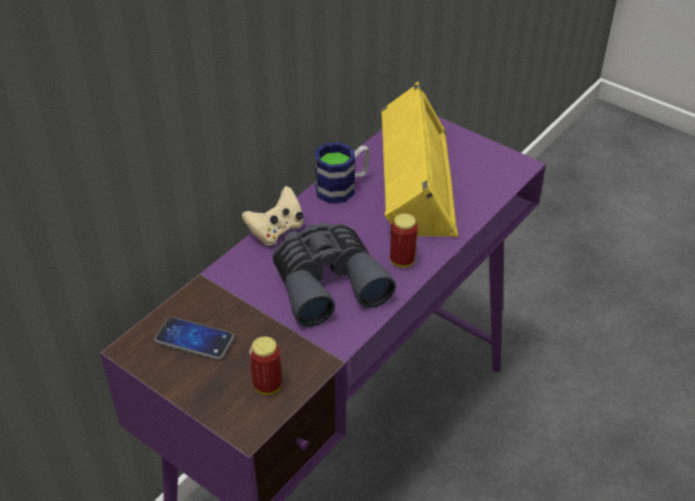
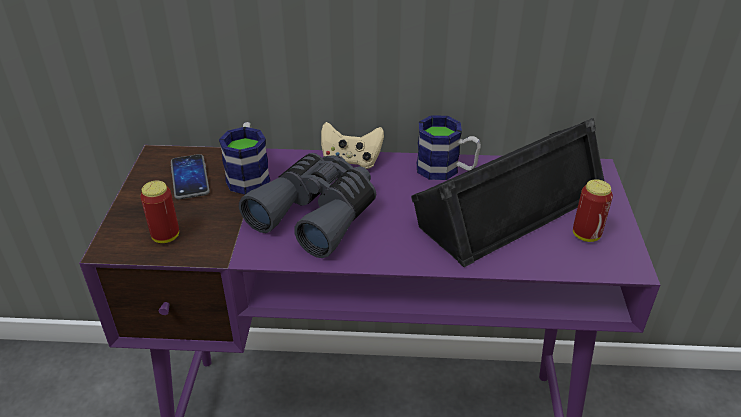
camera: 55 degrees right, 5 degrees down
(231, 299) = (249, 175): none -> mug
(402, 261) = (390, 246): can -> can (586, 235)
(413, 180) = (508, 204): yellow speaker -> black speaker

